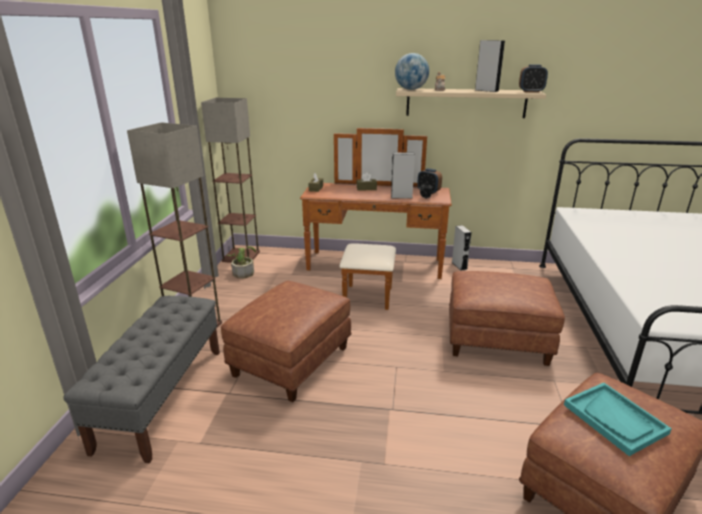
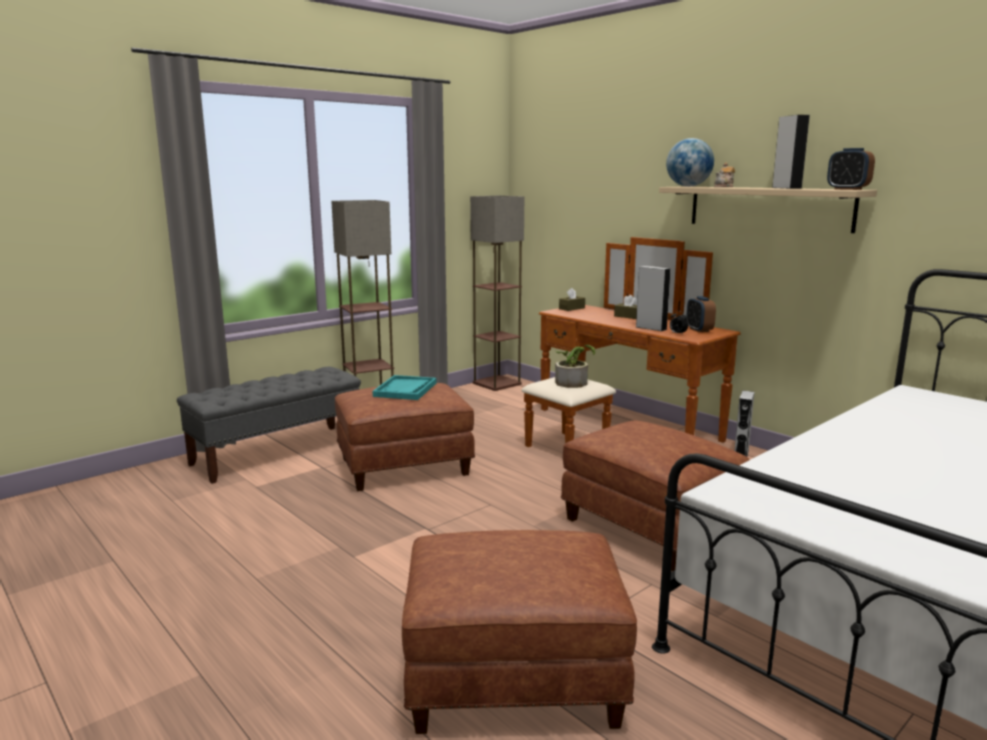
camera: 40 degrees right, 10 degrees down
(243, 272) = (478, 395): potted plant -> potted plant (573, 382)
(615, 419) = (506, 551): turquoise tray -> turquoise tray (405, 389)

